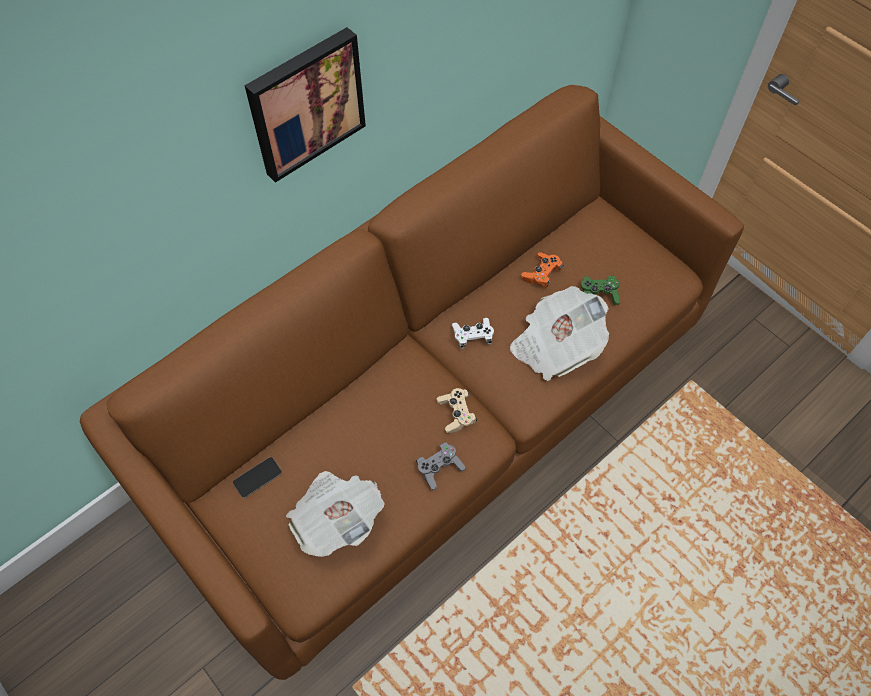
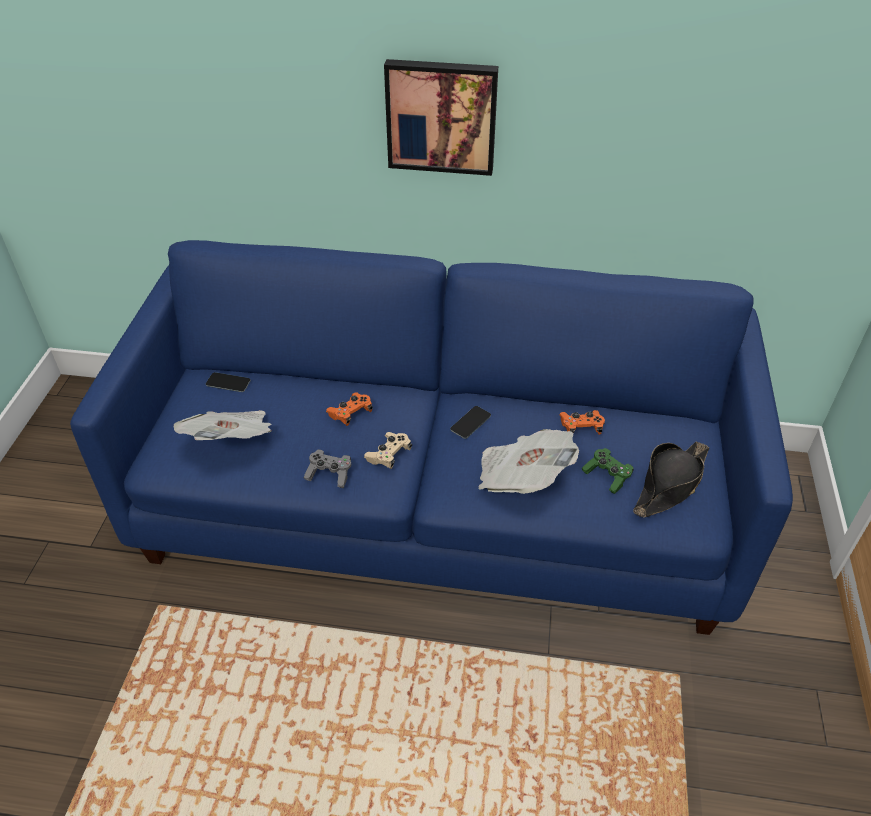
camera: 50 degrees right, 15 degrees down
(387, 409) = (350, 414): none -> orange game controller
(436, 414) = (437, 506): brown sofa -> blue sofa
(472, 336) = (470, 422): white game controller -> phone
(635, 267) = (670, 485): none -> black hat

